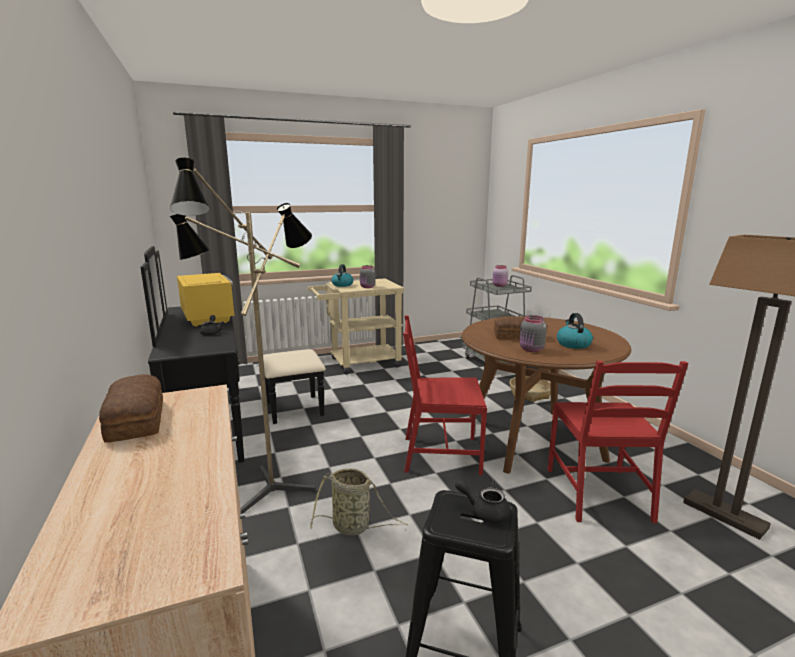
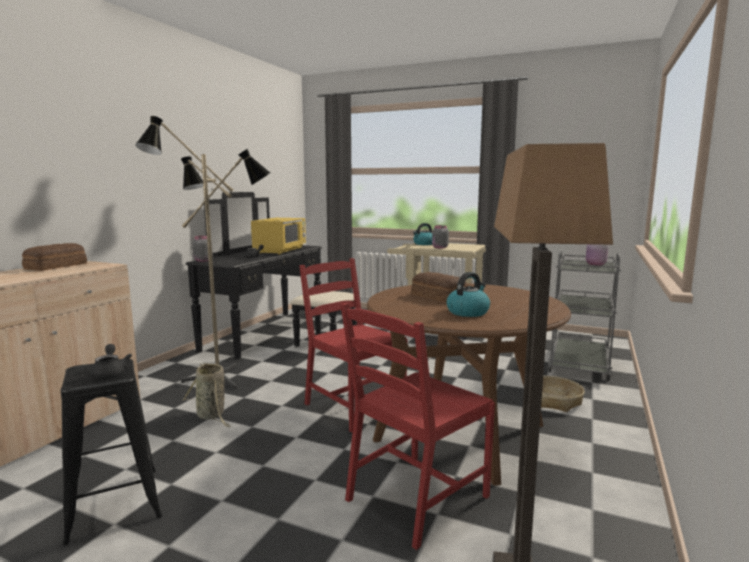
camera: 45 degrees right, 5 degrees down
(531, 349) = (409, 305): grey jar -> grey jar (202, 260)

